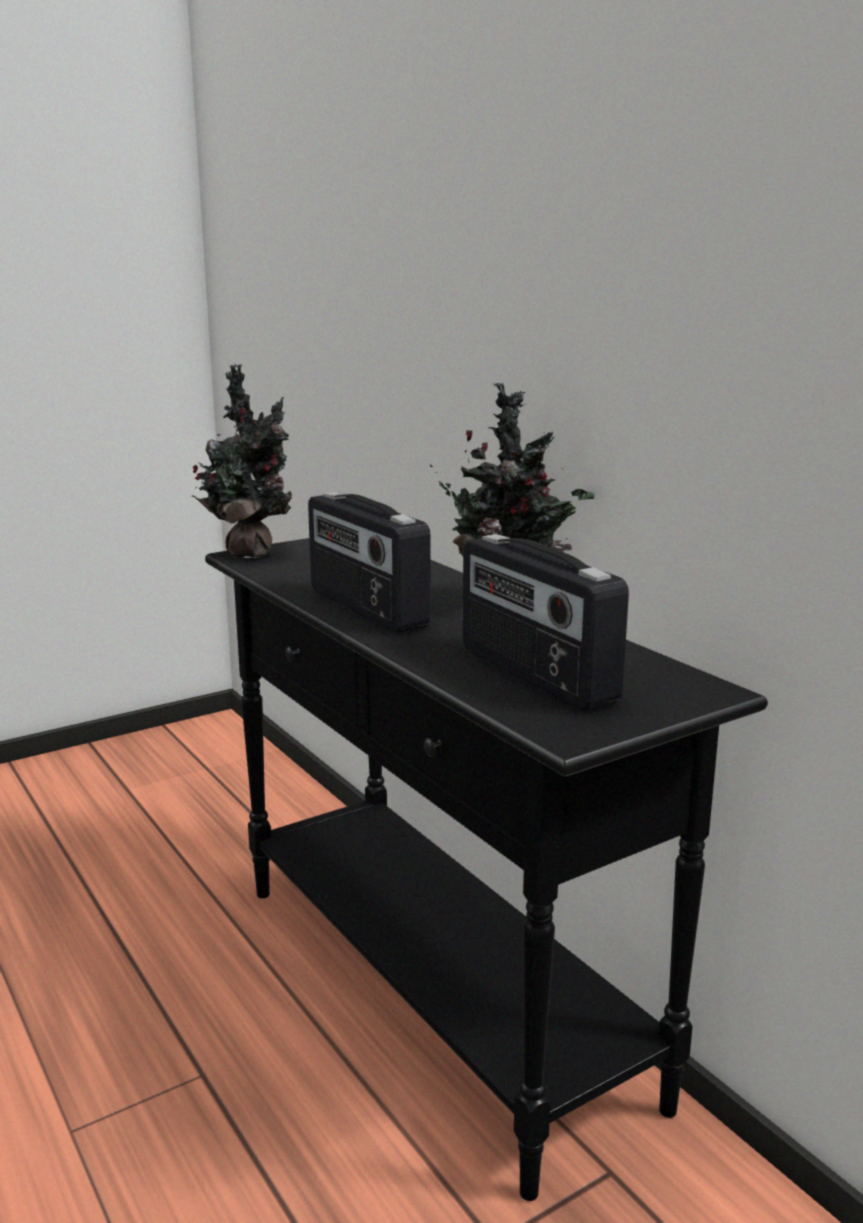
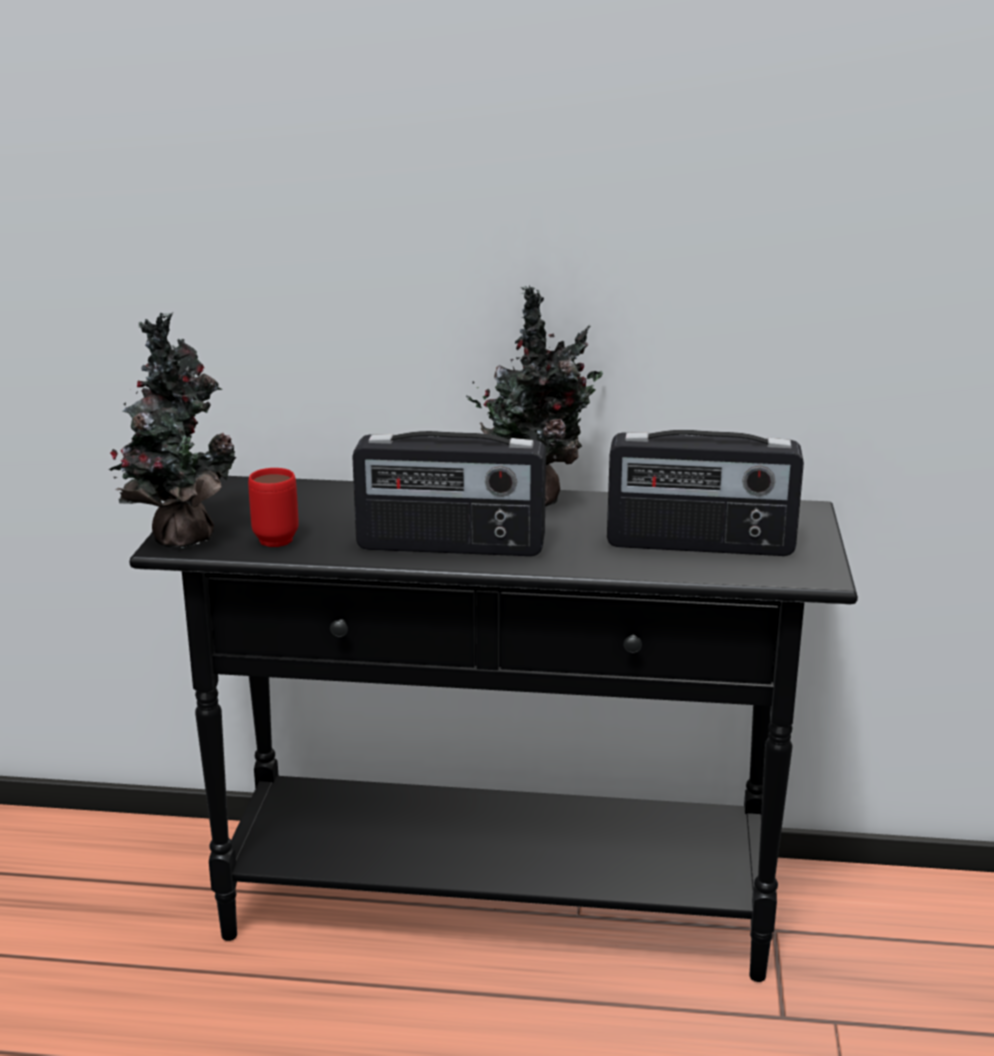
camera: 50 degrees left, 5 degrees up
(295, 570) = (279, 537): none -> red mug

